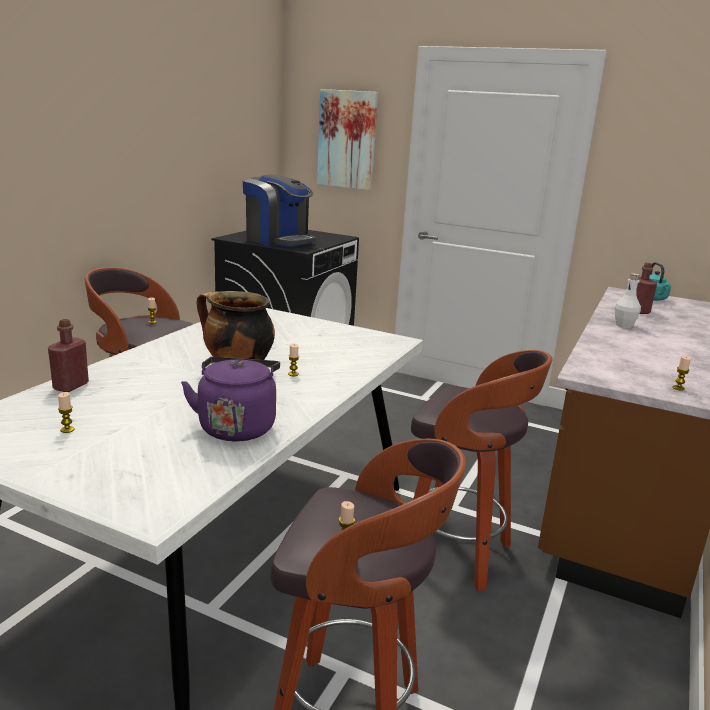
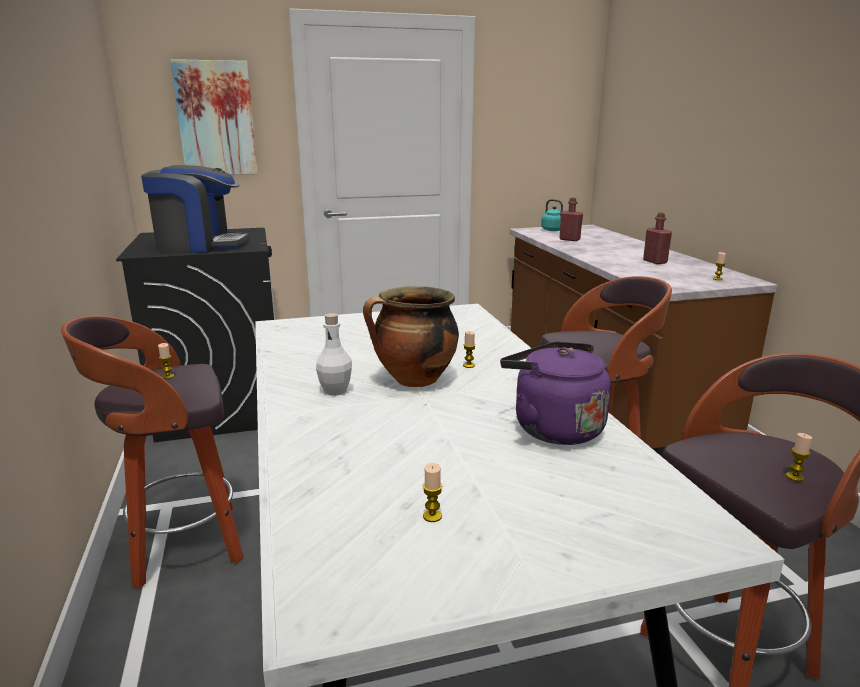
camera: 40 degrees left, 0 degrees up
(71, 386) = (304, 473): red bottle -> red bottle (655, 261)
(624, 325) = (590, 250): white bottle -> white bottle (335, 391)

